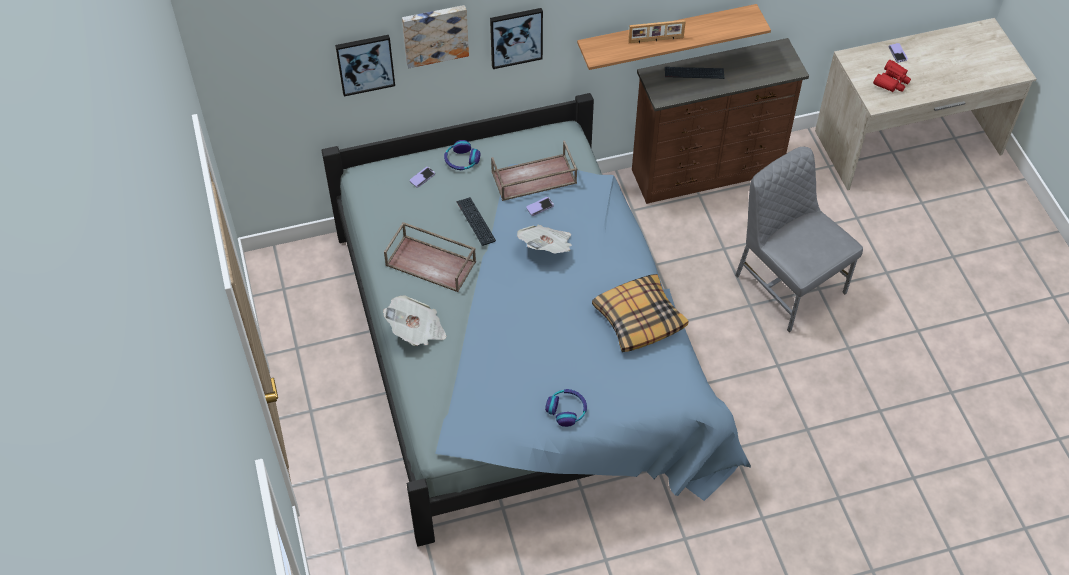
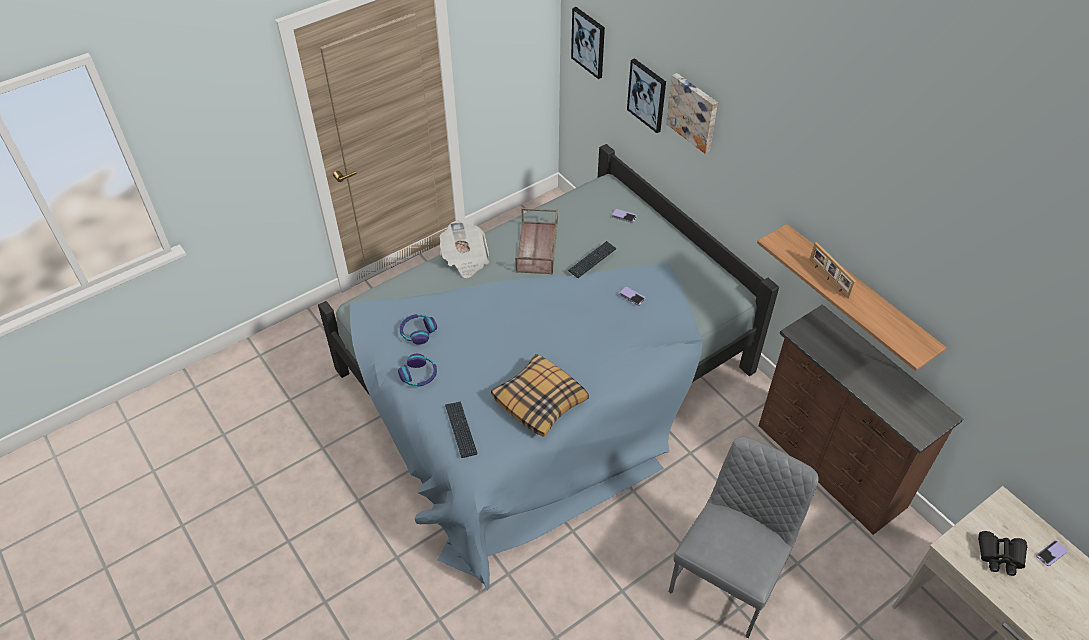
camera: 70 degrees right, 5 degrees down
(461, 160) = (657, 234): headphones -> headphones (418, 332)
(516, 37) = (745, 172): picture -> picture (589, 42)
(533, 178) = (661, 283): brown tray -> none
(547, 248) = (588, 314): newspaper -> none
(694, 73) = (848, 349): keyboard -> keyboard (460, 429)
(891, 81) = (1000, 556): red binoculars -> black binoculars

